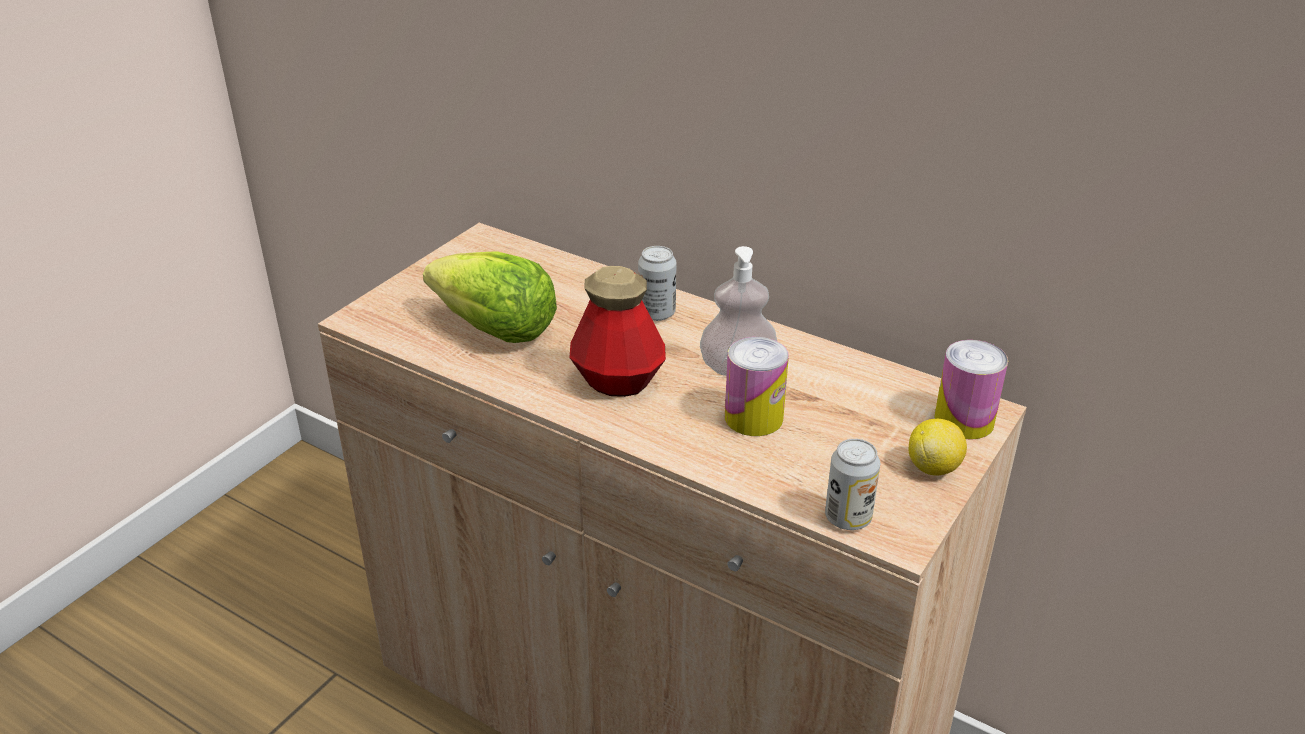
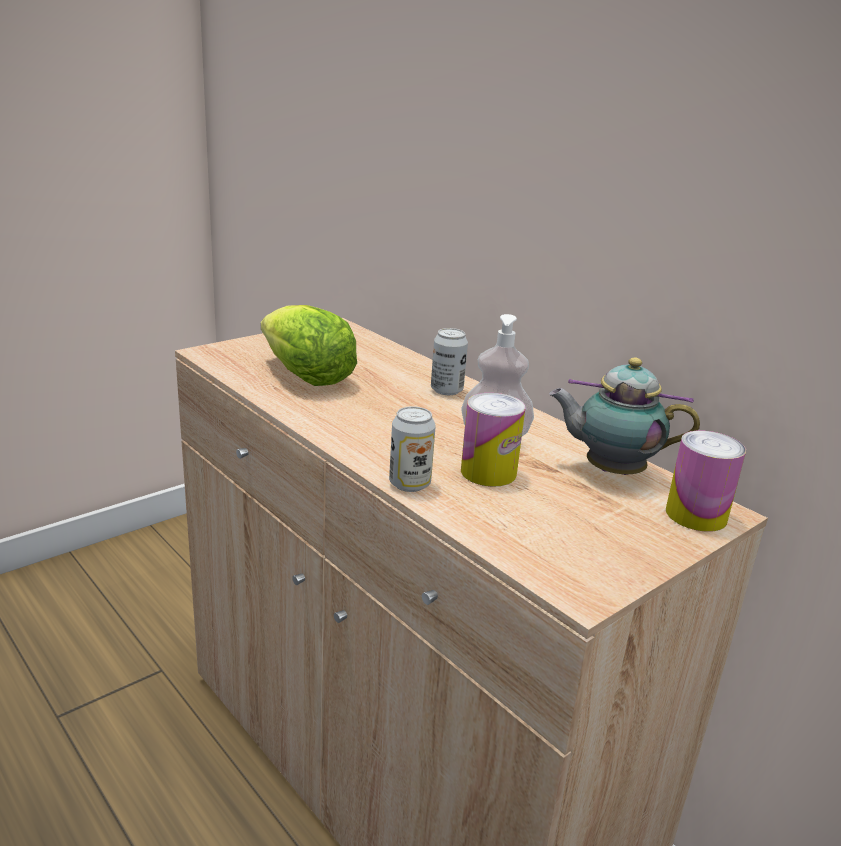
camera: 15 degrees right, 10 degrees down
(618, 381) = (383, 425): bottle -> none
(848, 518) = (536, 564): can -> can (409, 484)
(866, 386) = (609, 471): none -> teapot
(933, 467) = (646, 544): lemon -> none

